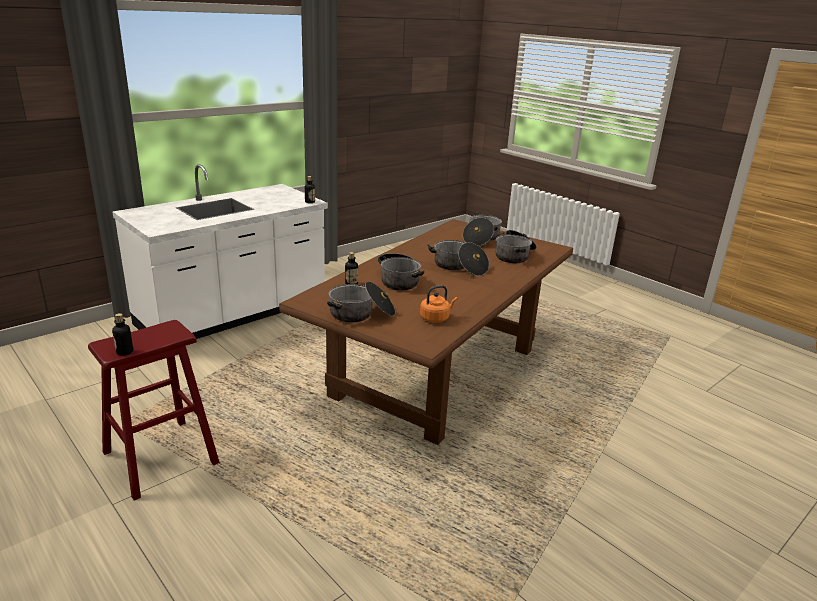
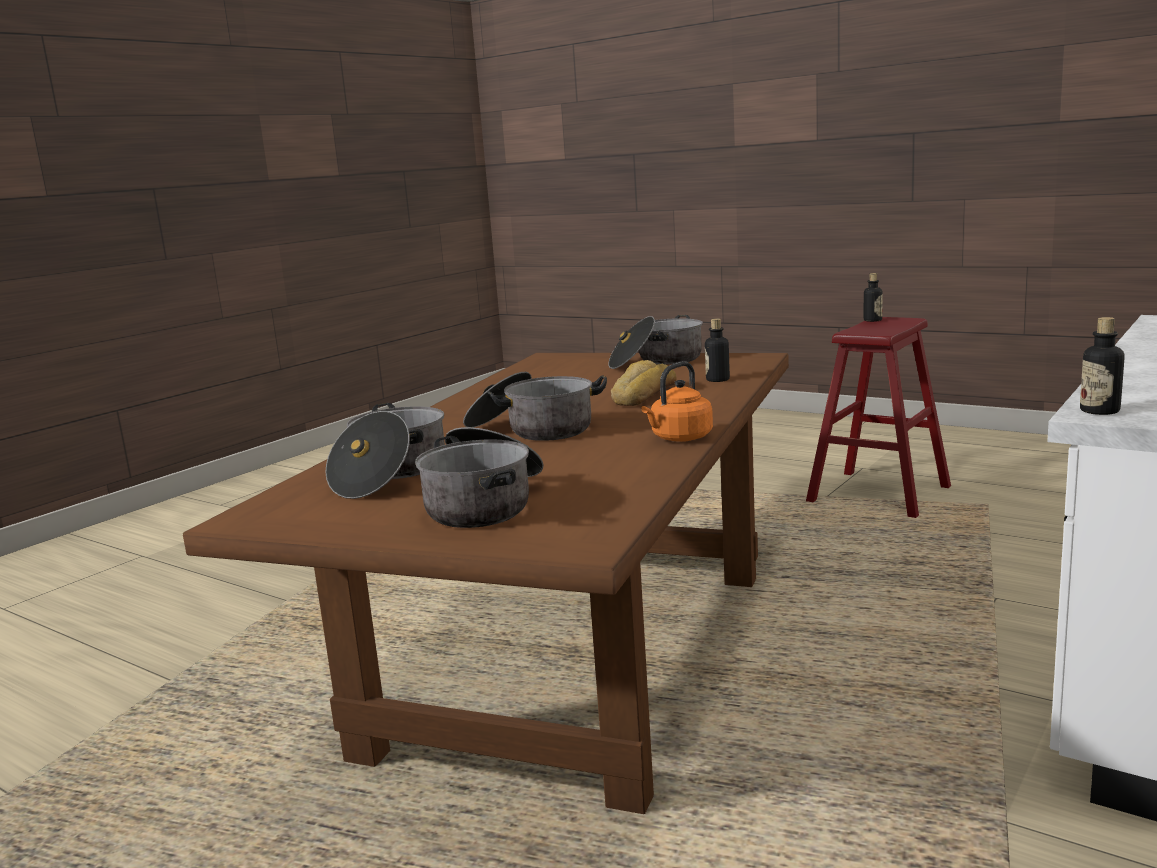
camera: 170 degrees right, 10 degrees down
(398, 280) = (641, 395): cooking pot -> bread
(436, 318) = (546, 373): orange kettle -> orange kettle (679, 438)

